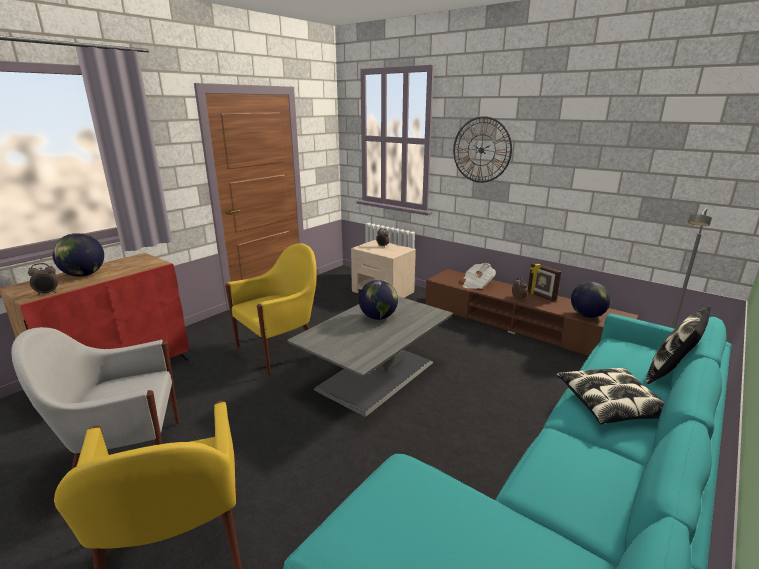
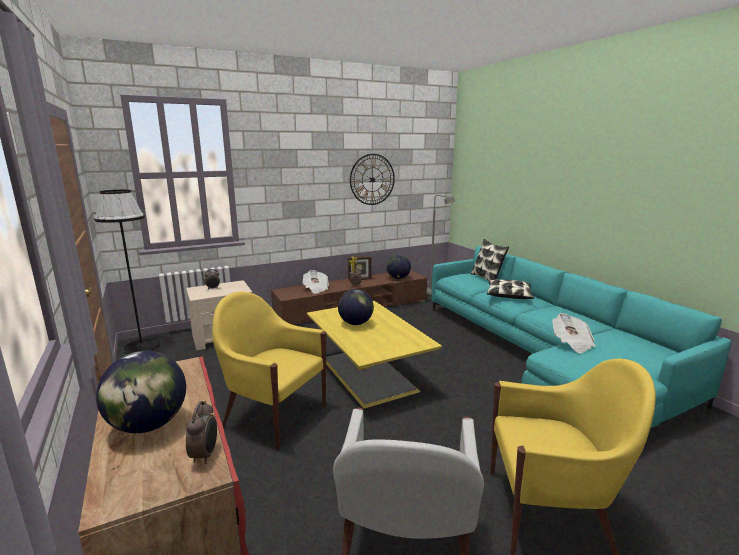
camera: 65 degrees left, 5 degrees down
(281, 351) = (274, 415): yellow armchair -> yellow armchair turned 45 degrees counterclockwise
(341, 274) = (141, 346): none -> black floor lamp
(375, 376) = (369, 375): grey coffee table -> yellow coffee table
(457, 490) = (572, 343): none -> newspaper
(481, 150) = (287, 176): wall clock -> wall clock (372, 179)

